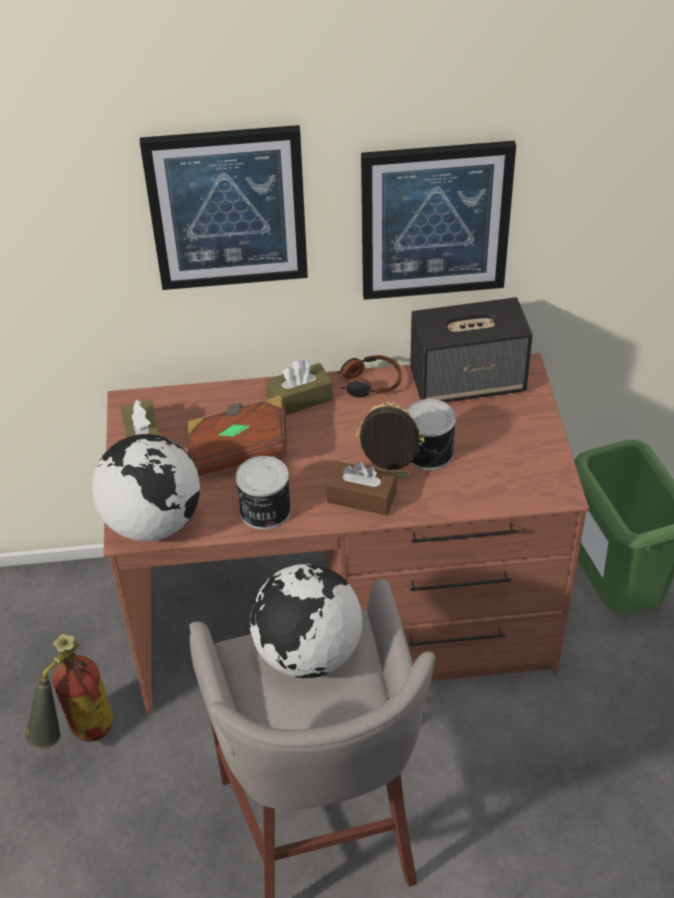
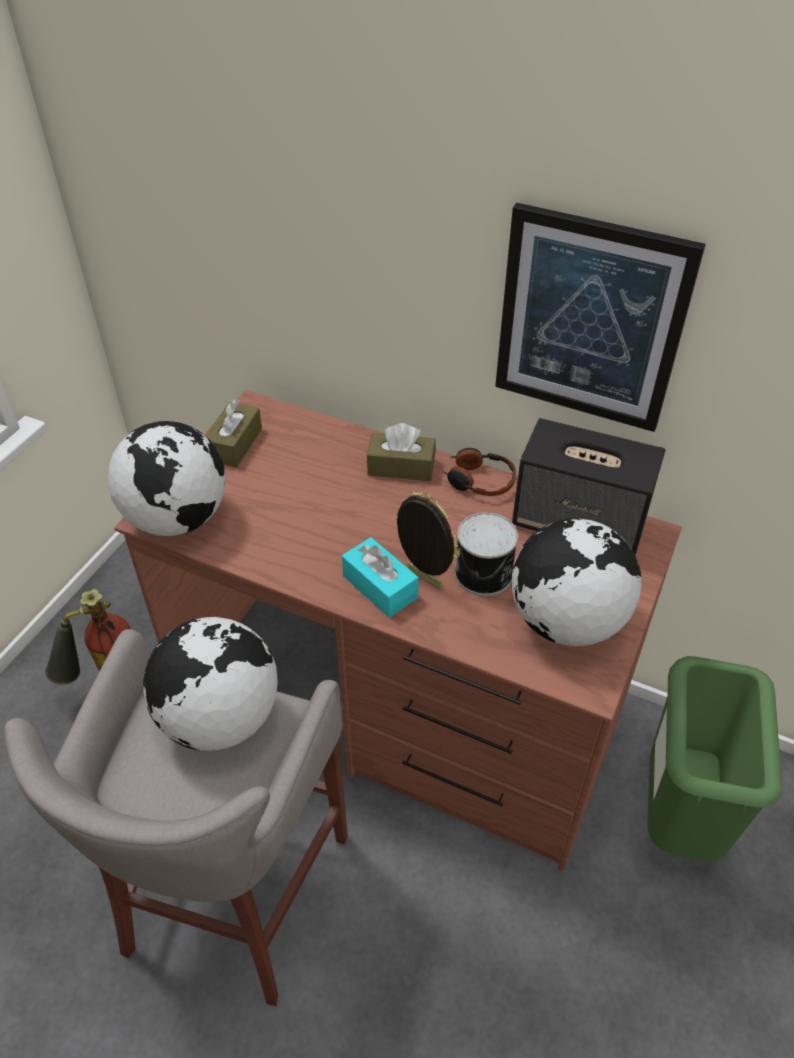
camera: 30 degrees right, 0 degrees up
(227, 208) = (368, 228): picture -> none
(238, 451) = (305, 489): brown book -> none
(264, 511) = (280, 556): can -> none
(361, 497) = (380, 586): brown tissue box -> turquoise tissue box
(512, 458) = (566, 621): none -> globe

